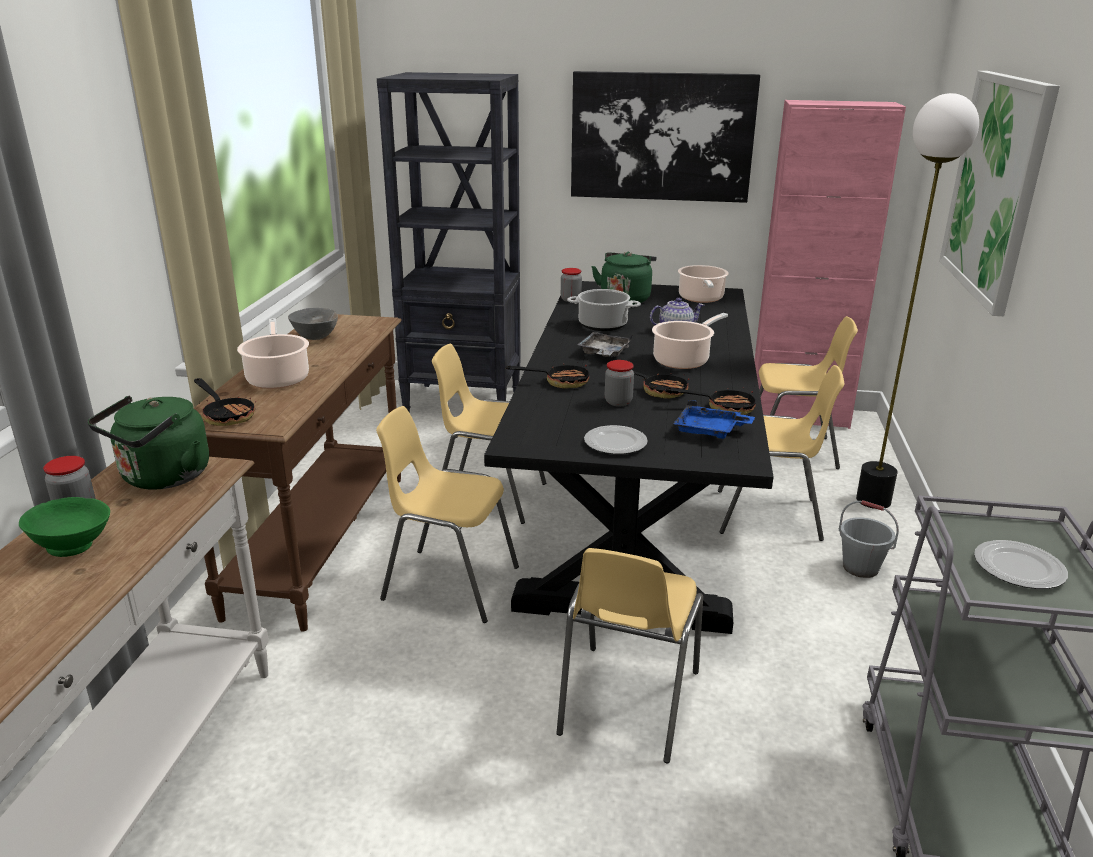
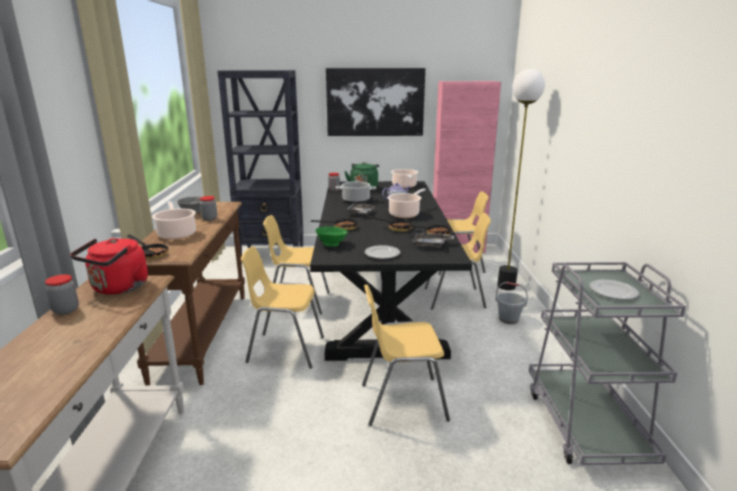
camera: 10 degrees left, 5 degrees down
(74, 547) = (69, 329): green bowl -> green bowl (332, 244)
(162, 478) = (118, 288): green kettle -> red kettle
(618, 402) = (377, 235): jar -> jar (209, 219)
(627, 703) = (402, 401): yellow chair -> yellow chair turned 75 degrees clockwise
(710, 431) = (431, 245): blue tray -> grey tray
(995, 187) = (556, 114): picture -> none

